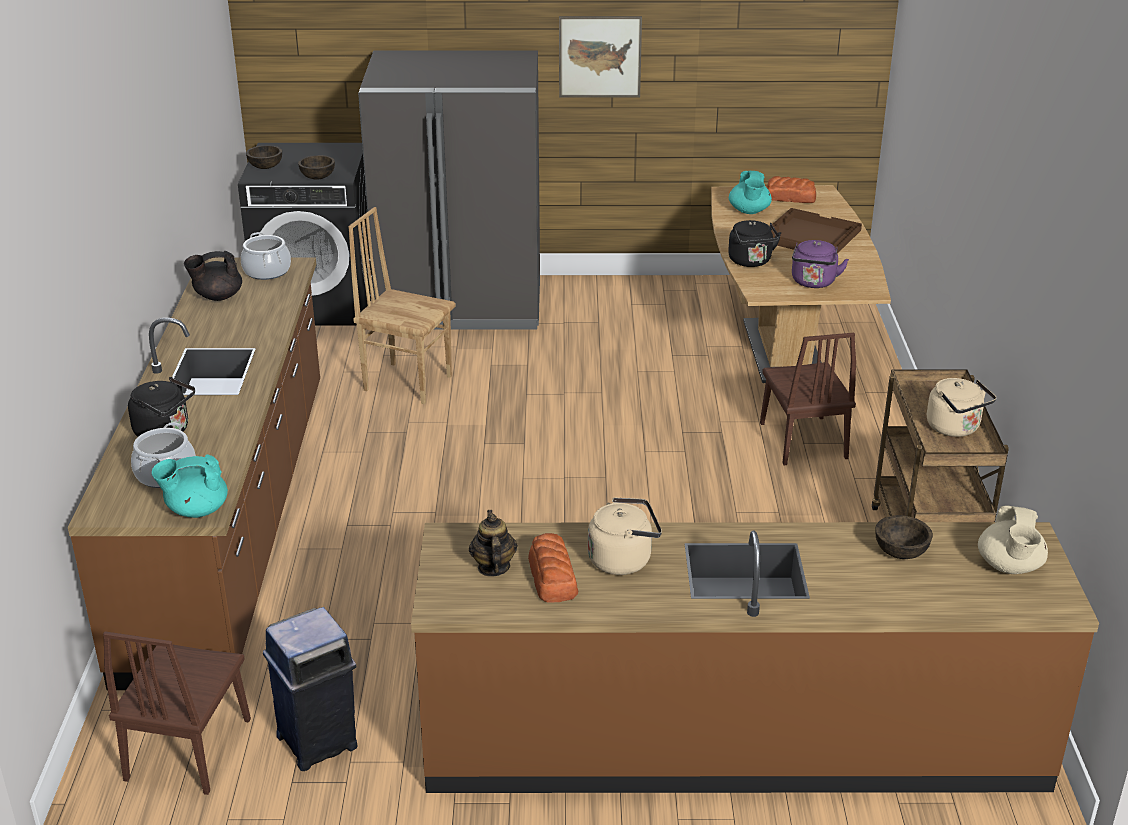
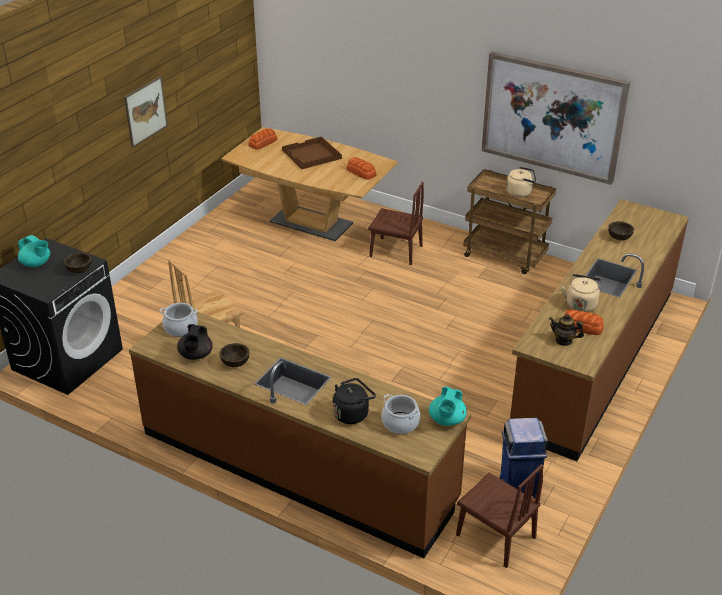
camera: 60 degrees left, 5 degrees up
(266, 167) = (34, 285): brown bowl -> brown bowl (235, 362)
(461, 305) = (141, 305): grey fridge -> none
(749, 211) = (264, 159): turquoise teapot -> turquoise teapot (36, 263)
(751, 262) = (321, 180): black kettle -> none
(813, 283) = (361, 172): purple kettle -> bread
(1009, 567) = (644, 219): beige teapot -> none
(1039, 300) = (553, 116): none -> picture

